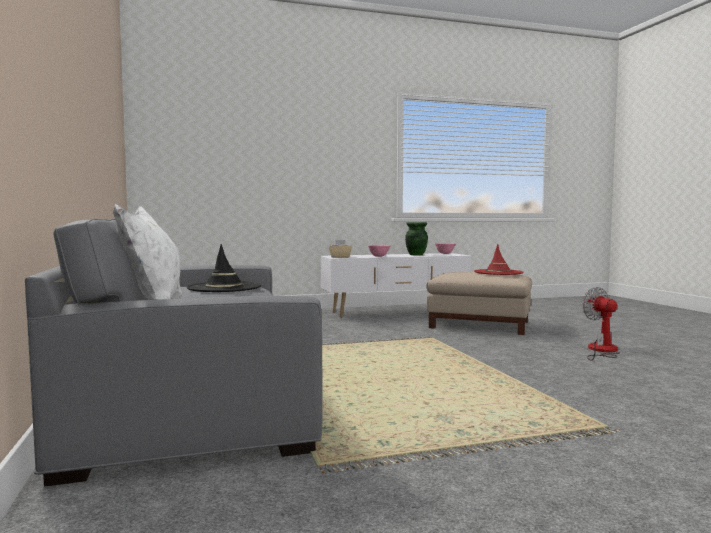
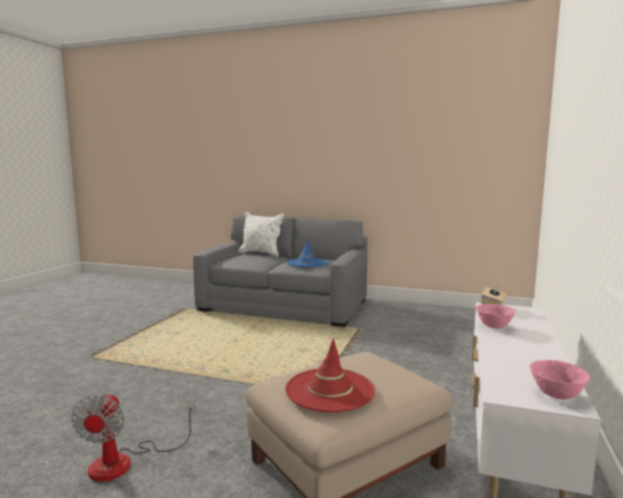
camera: 125 degrees right, 5 degrees up
(224, 288) = (307, 263): black hat -> blue hat
(416, 254) = (528, 359): green vase -> none
(601, 351) = (125, 462): fan -> fan turned 75 degrees clockwise

